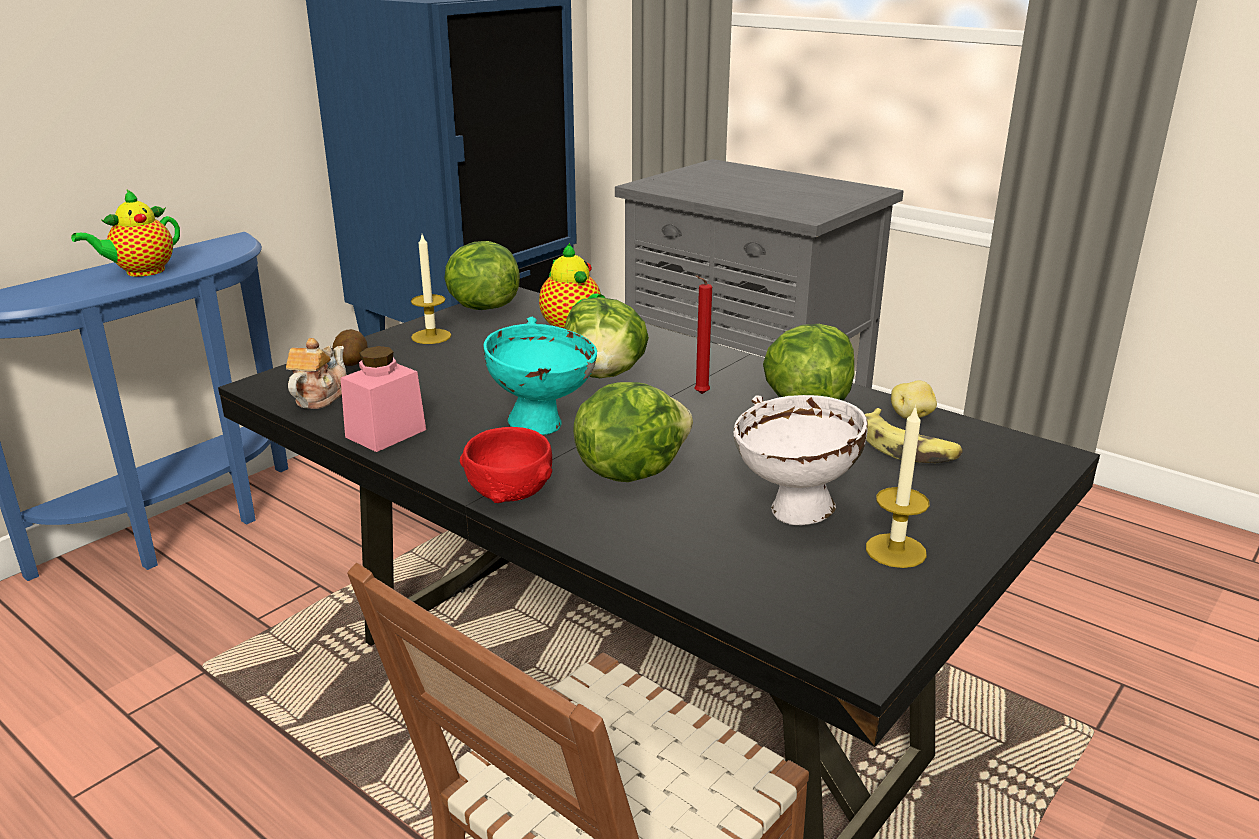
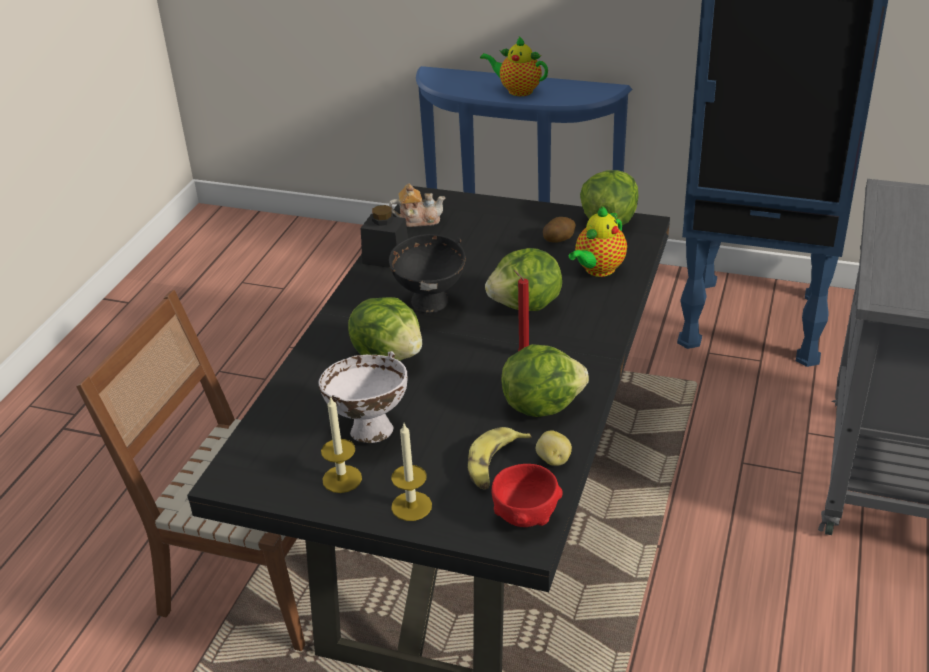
camera: 70 degrees right, 10 degrees up
(351, 361) = (476, 209): potato -> potato (559, 238)
(386, 433) = (386, 258): pink jar -> black jar
(431, 336) = (538, 221): candle -> candle (411, 506)
(510, 493) = (339, 322): red bowl -> red bowl (525, 514)
(542, 425) = (431, 306): turquoise bowl -> black bowl

